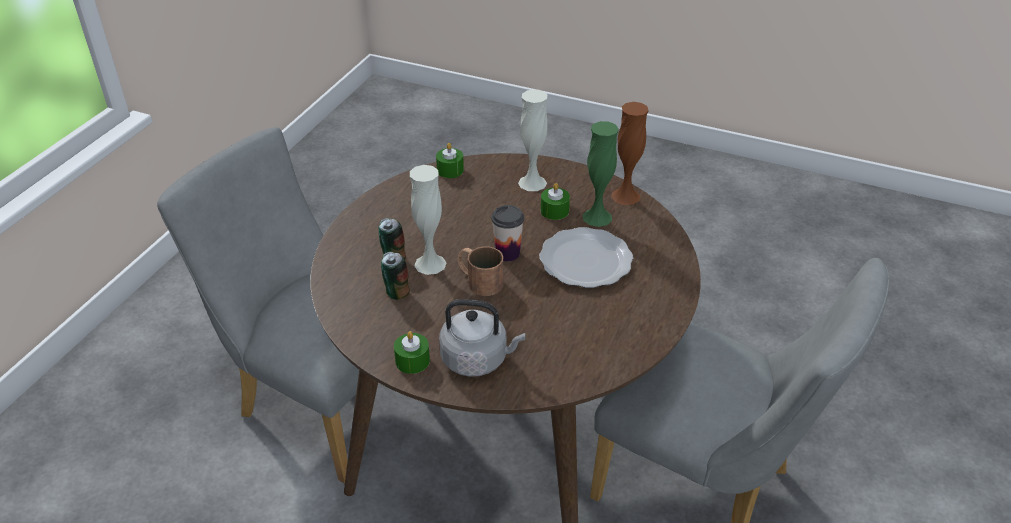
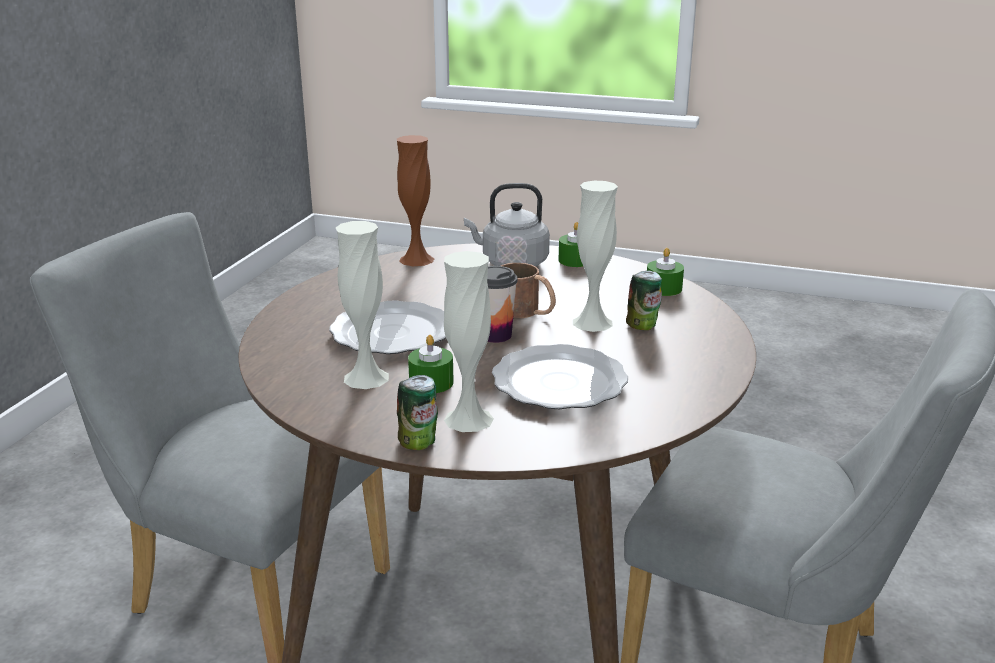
camera: 175 degrees right, 15 degrees down
(396, 292) = (620, 300): can -> can (419, 443)
(450, 170) = (618, 432): green candle -> green candle (663, 288)
(471, 207) = (561, 382): none -> plate
(597, 217) = (366, 378): green vase -> white vase
(625, 196) = (312, 407): brown vase -> brown vase (416, 259)

